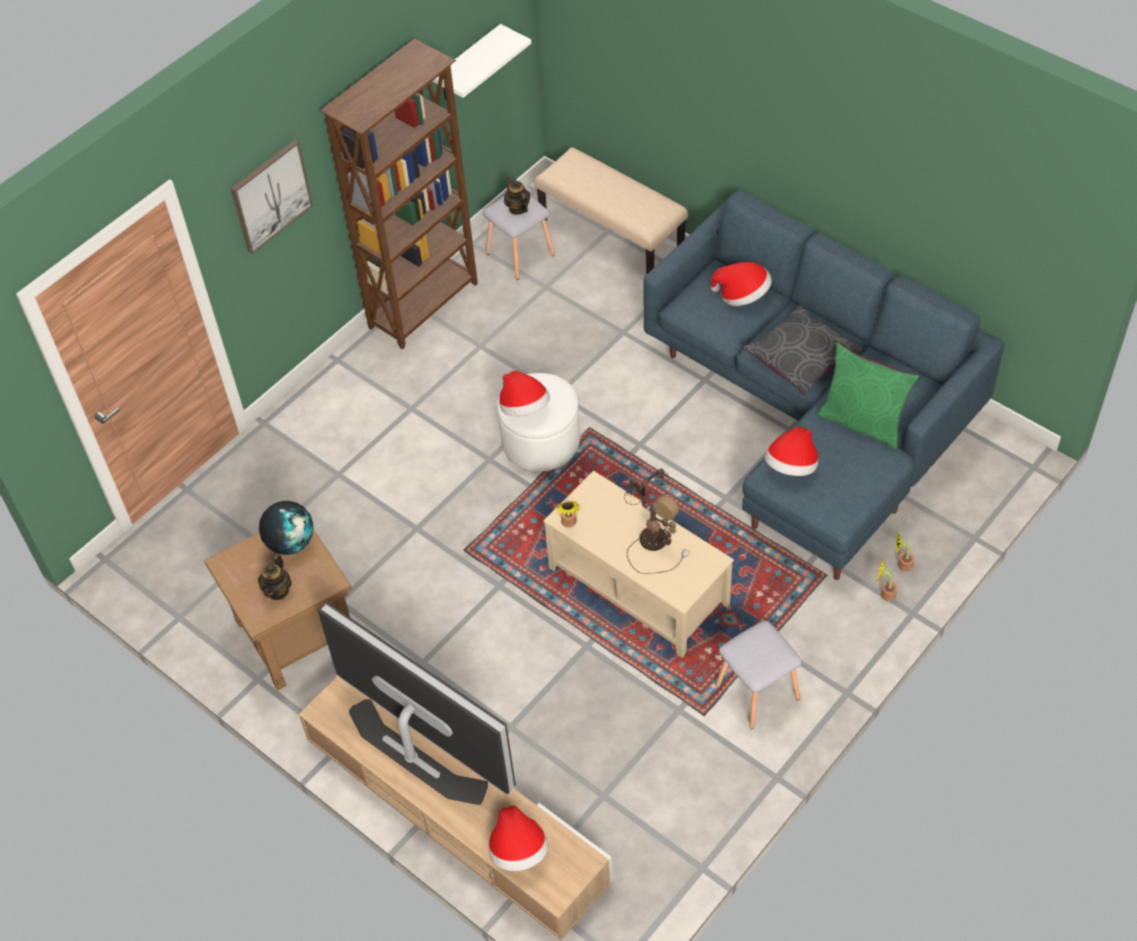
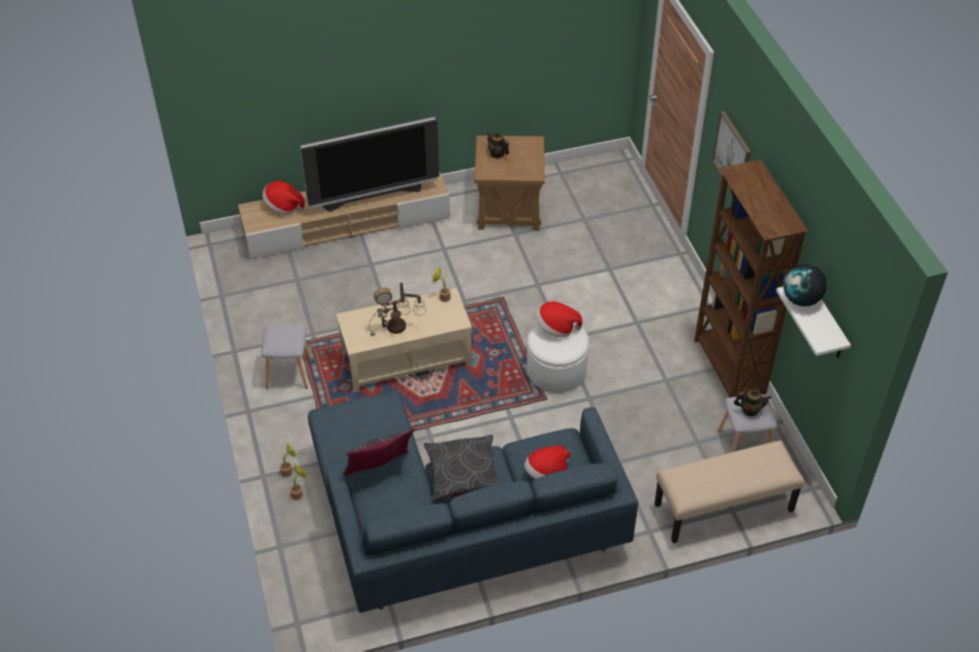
camera: 120 degrees right, 5 degrees down
(290, 542) = (525, 169): globe -> globe (801, 299)
(791, 466) = (381, 413): hat -> none
(862, 422) = (380, 472): green pillow -> grey pillow

